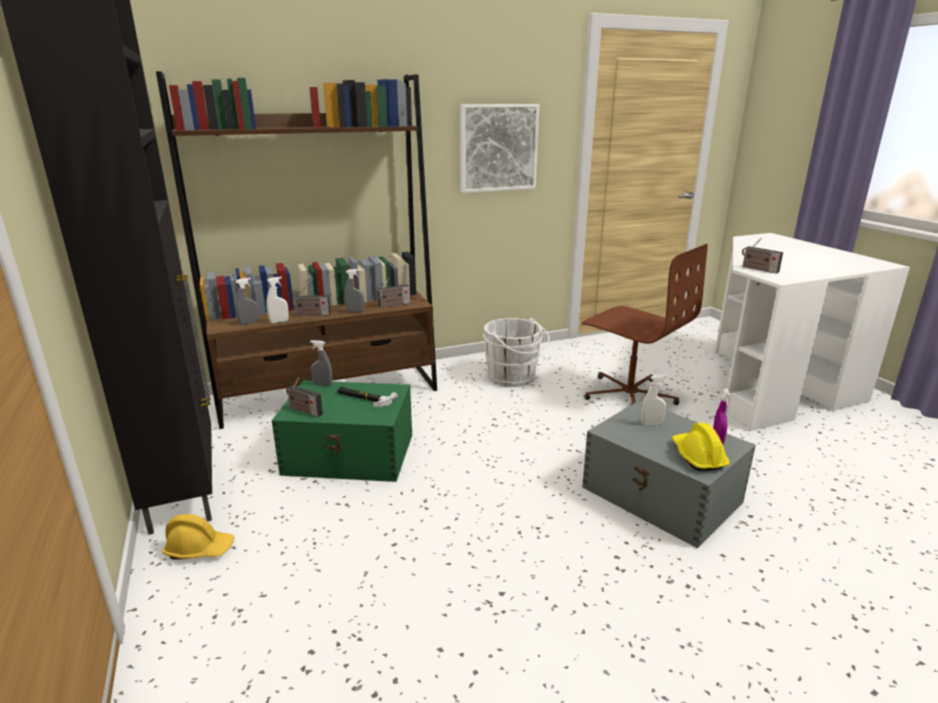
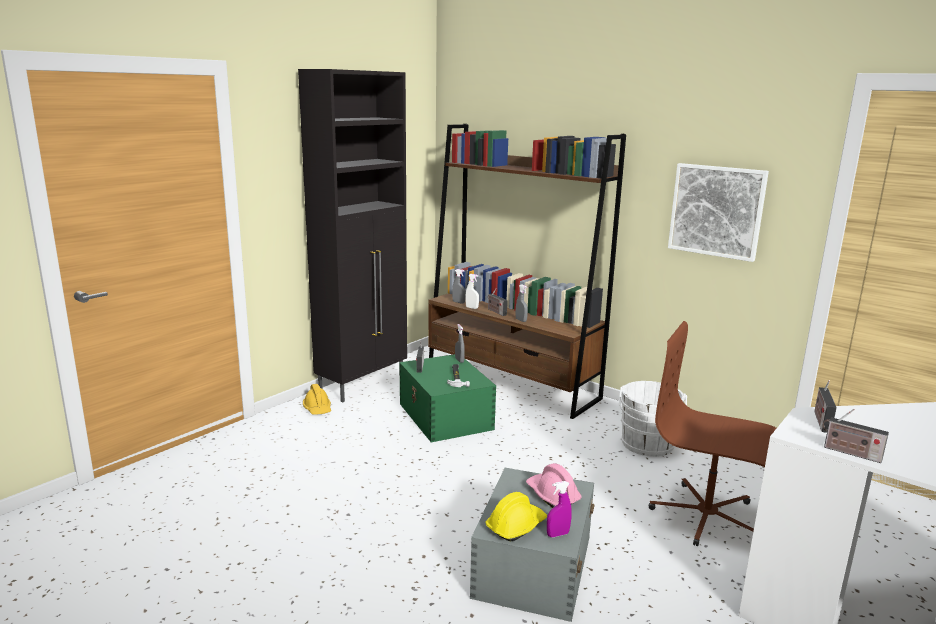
camera: 60 degrees right, 5 degrees down
(393, 305) = (553, 326): radio -> radio (849, 453)
(629, 395) = (707, 516): brown office chair -> brown office chair turned 105 degrees clockwise
(651, 424) = (552, 495): white spray bottle -> pink hard hat

